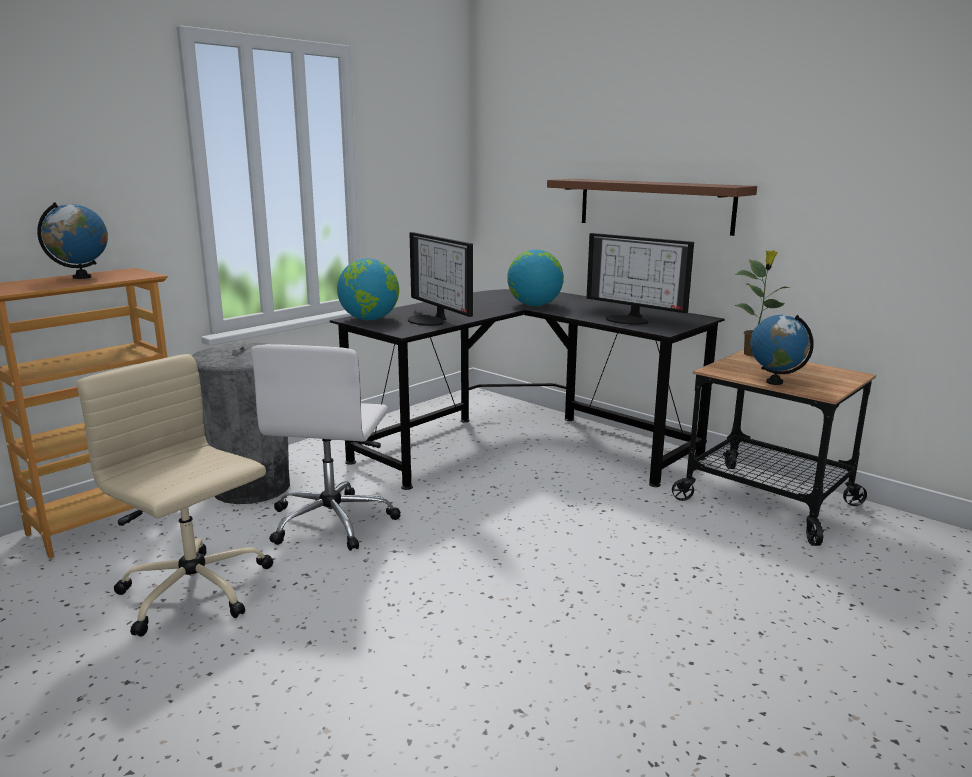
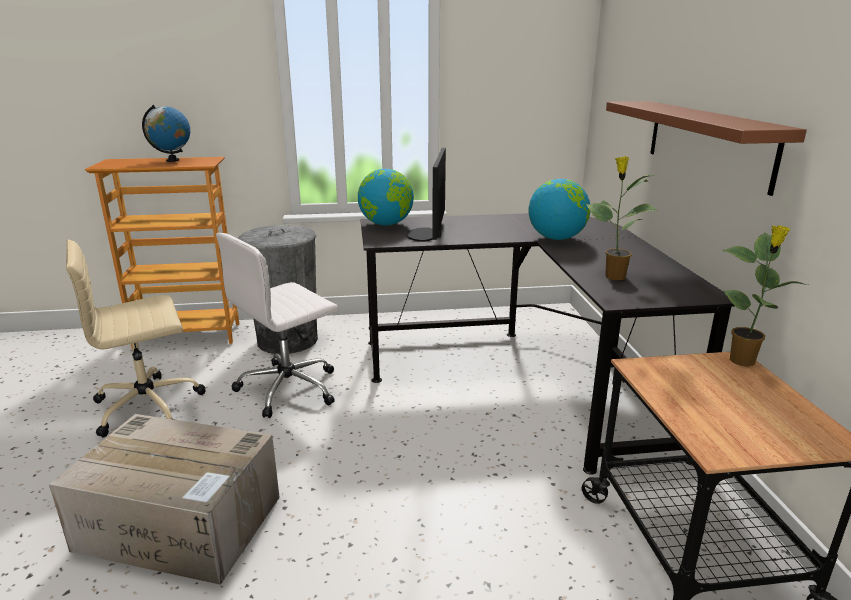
camera: 40 degrees right, 5 degrees up
(196, 592) = (150, 406): beige office chair -> beige office chair turned 105 degrees counterclockwise
(423, 647) = (183, 523): none -> cardboard box
(629, 319) = (613, 276): monitor -> potted plant
(774, 382) = (682, 409): globe -> none

